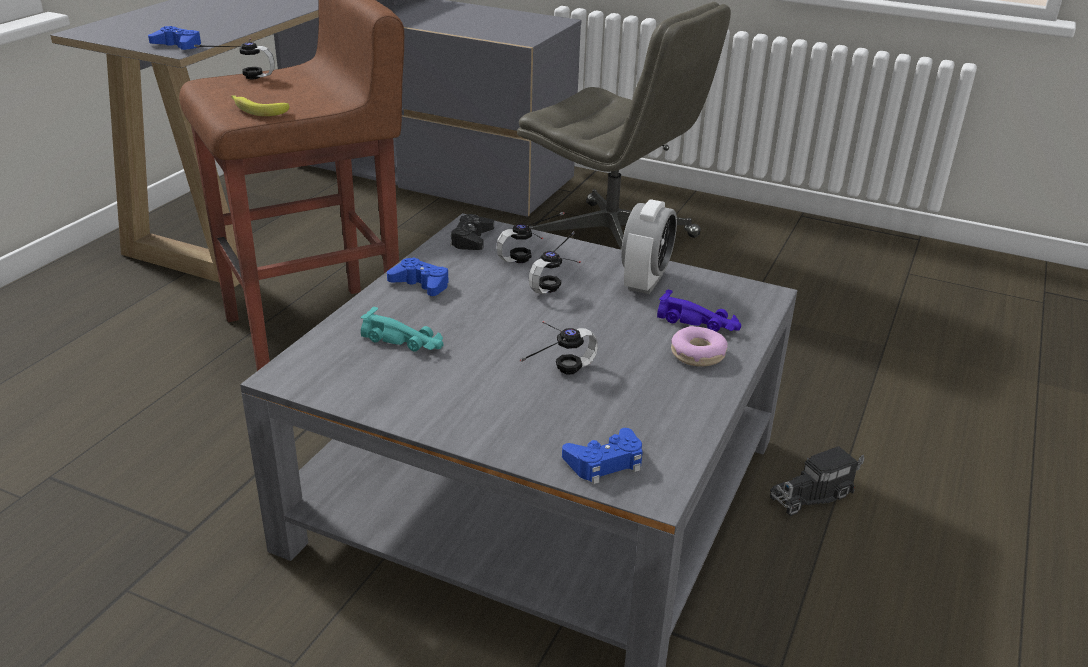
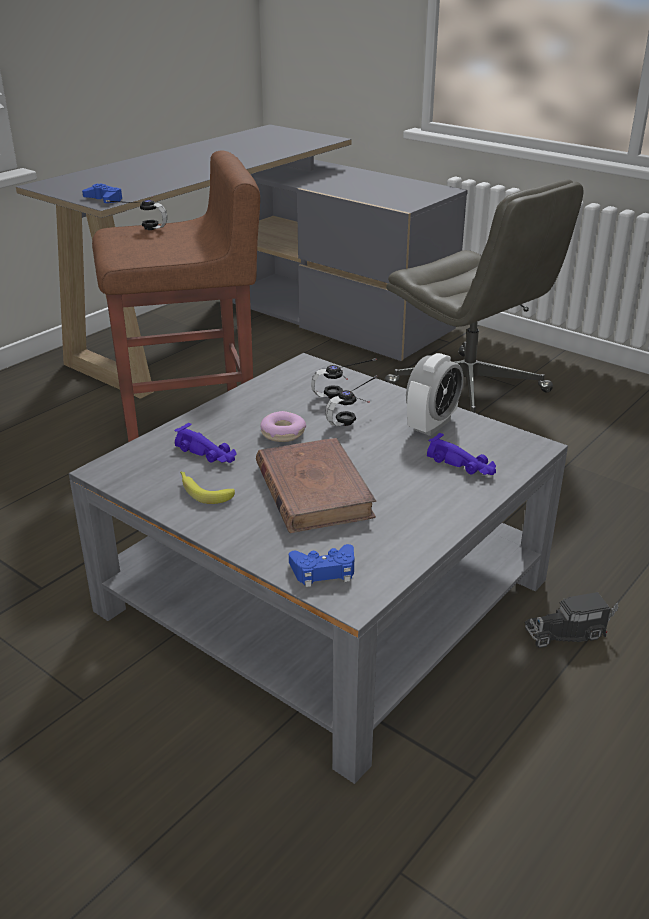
camera: 15 degrees right, 0 degrees up
(257, 110) = (139, 255): banana -> banana (203, 491)
(404, 341) = (207, 454): turquoise toy car -> purple toy car
(421, 284) = (241, 408): blue game controller -> none
(471, 239) = (300, 375): black game controller -> none
(549, 370) = (313, 490): headphones -> brown book
(698, 354) = (448, 491): donut -> donut (283, 433)

